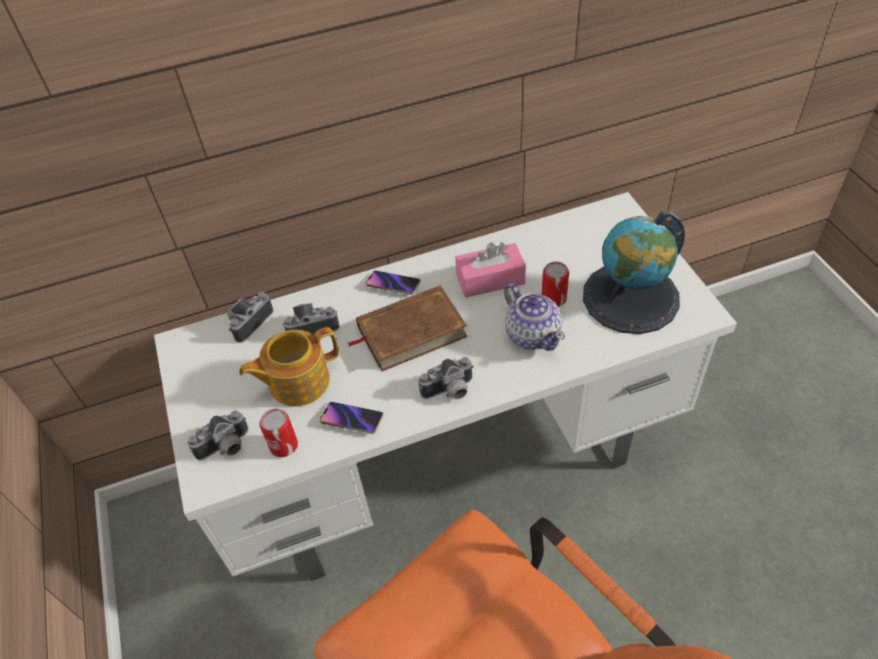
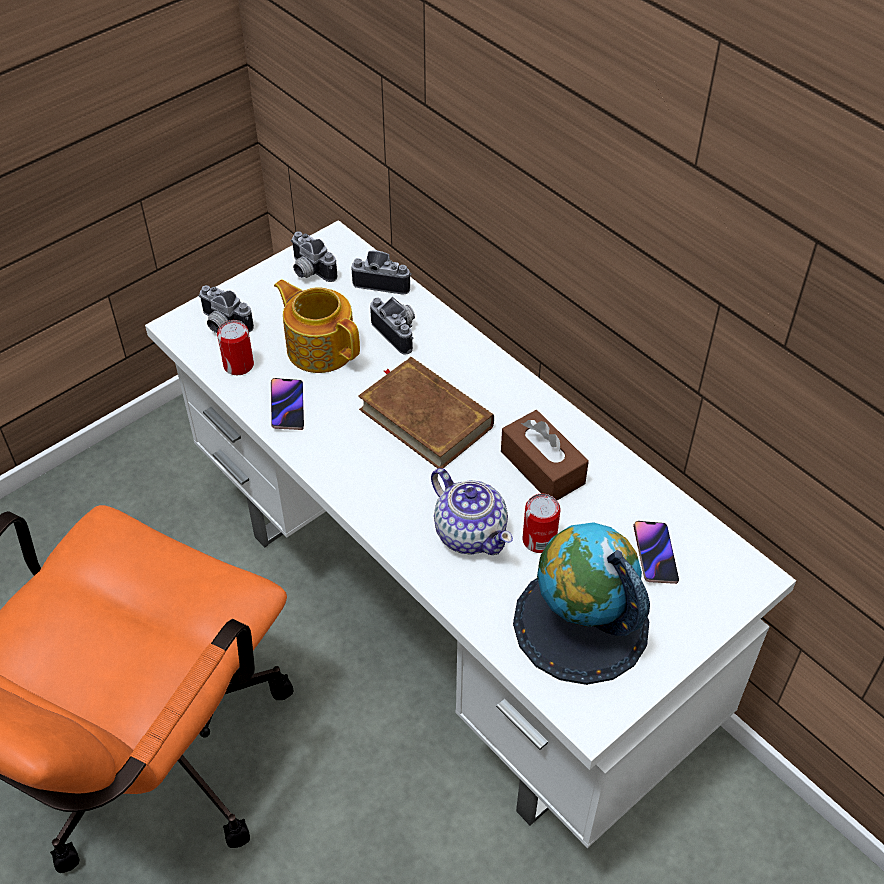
camera: 65 degrees right, 0 degrees up
(393, 285) = (490, 379): phone -> phone (655, 554)
(450, 391) = (354, 477): camera -> camera (309, 271)
(490, 279) = (542, 467): pink tissue box -> brown tissue box
(532, 334) = (470, 532): teapot -> teapot turned 75 degrees counterclockwise

